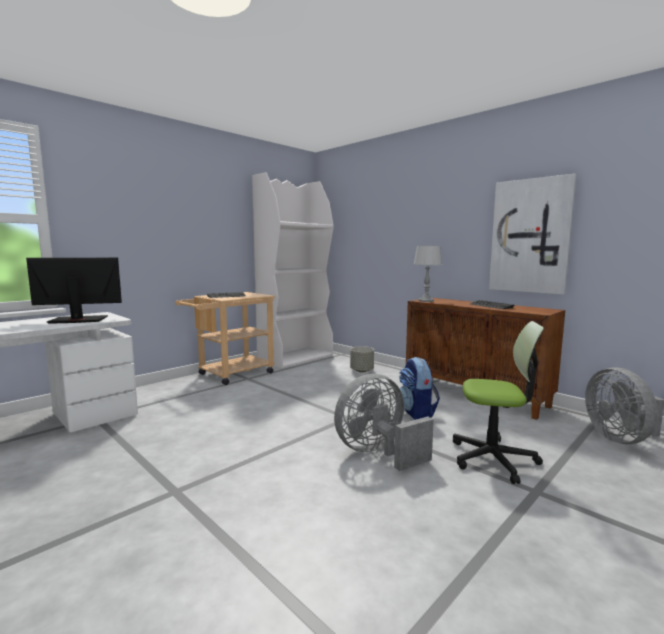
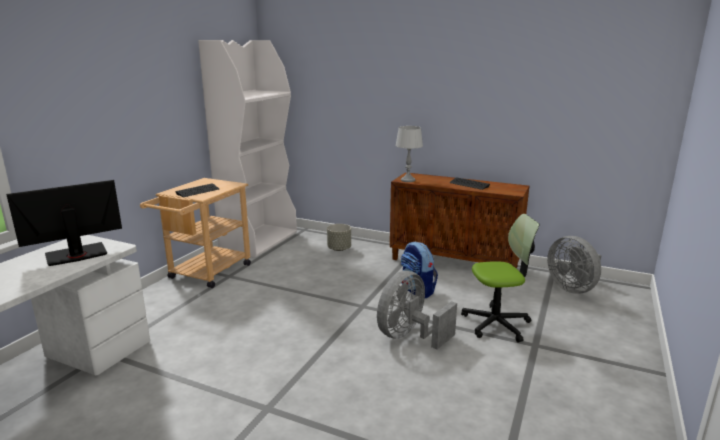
camera: 20 degrees left, 10 degrees up
(530, 236) = (500, 119): picture -> none

